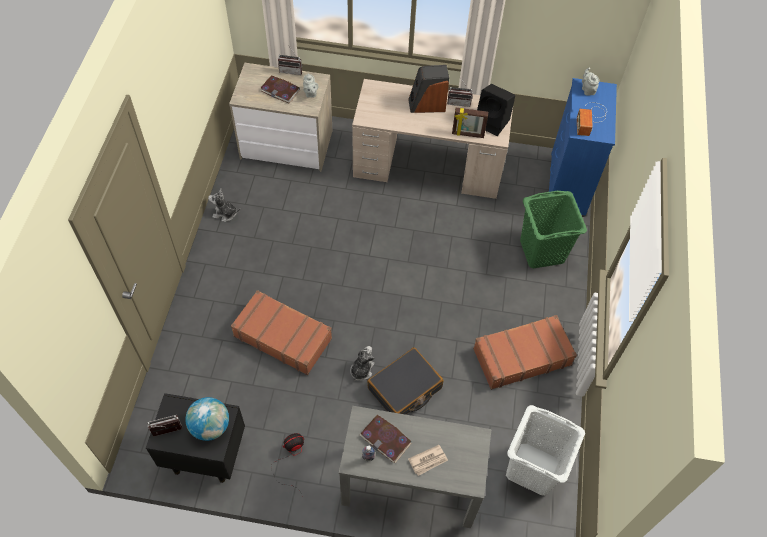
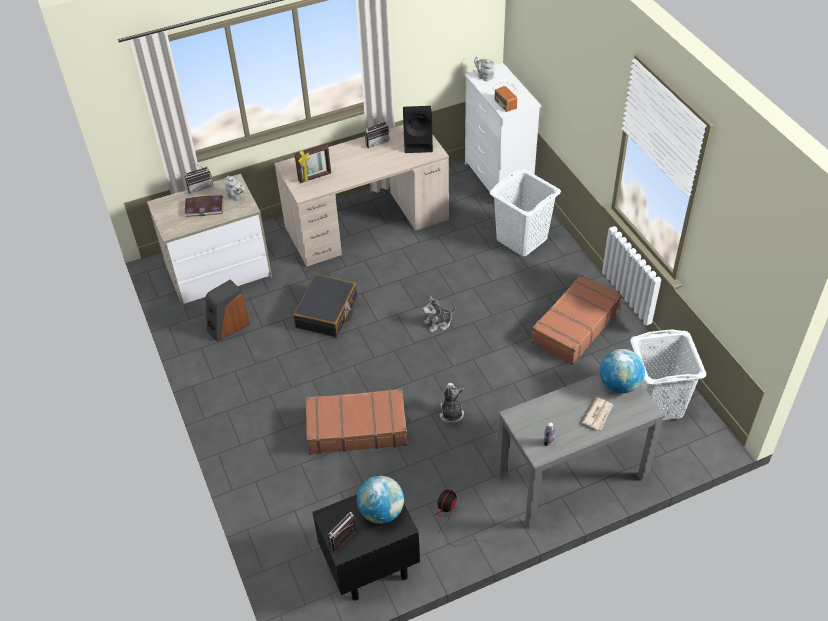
camera: 30 degrees left, 10 degrees down
(225, 213) = (208, 359): plush toy -> plush toy (438, 323)
(386, 439) = (550, 420): book -> none
(405, 389) = (501, 406): black suitcase -> black suitcase (327, 312)
(427, 105) = (350, 157): speaker -> speaker (228, 326)
(467, 134) = (406, 162): picture frame -> picture frame (315, 177)
(469, 445) = (619, 384): none -> globe
(542, 251) = (521, 239): green laundry basket -> white laundry basket
(567, 184) = (498, 179): blue dresser -> white dresser

